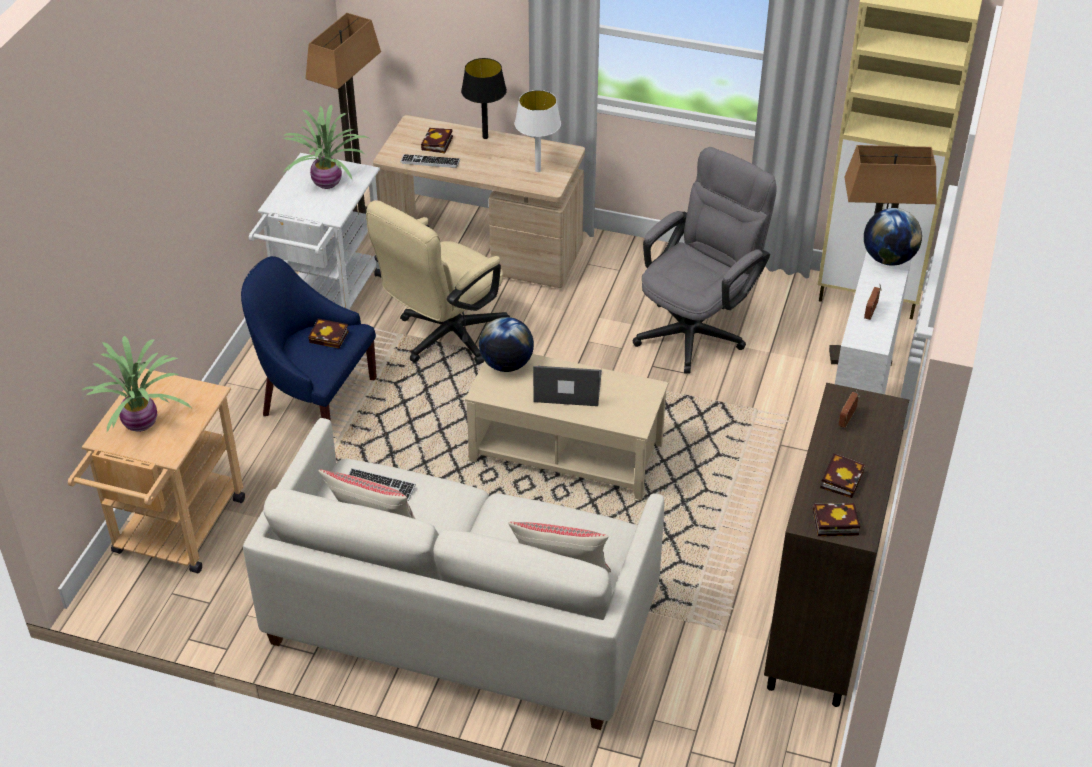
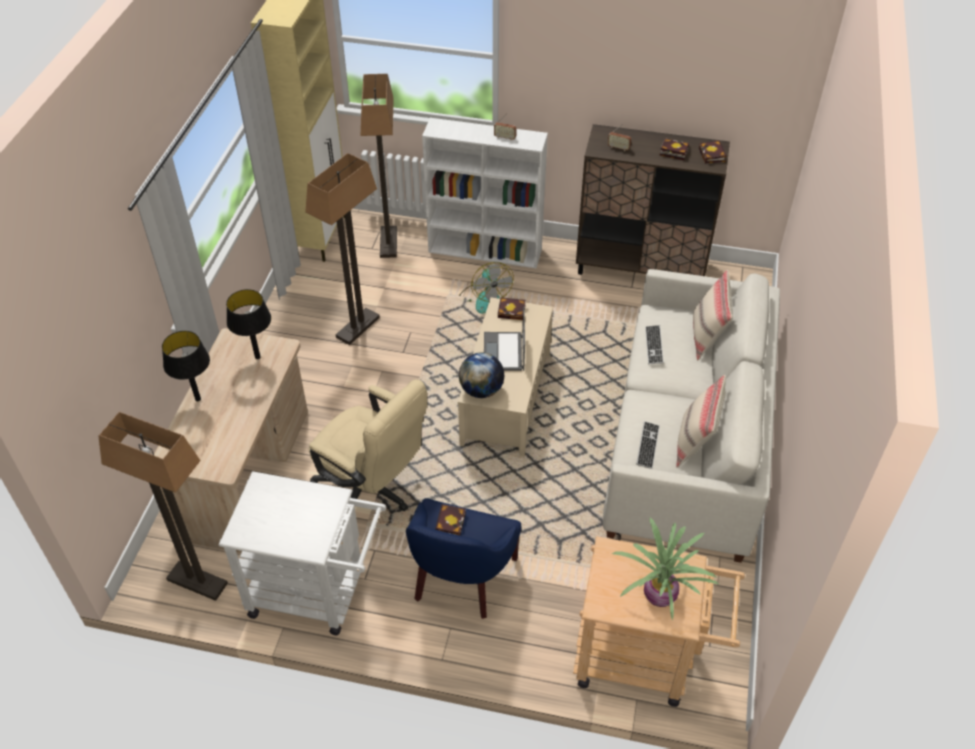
camera: 95 degrees left, 5 degrees up
(327, 184) = (281, 509): potted plant -> none
(430, 162) = (237, 437): keyboard -> keyboard (654, 345)
(437, 144) = (206, 435): book -> book (513, 311)
(538, 170) = (257, 357): white table lamp -> black table lamp
(697, 329) = (358, 327): grey office chair -> floor lamp
(751, 444) = (484, 298): none -> fan
(888, 259) = (445, 128): globe -> none

